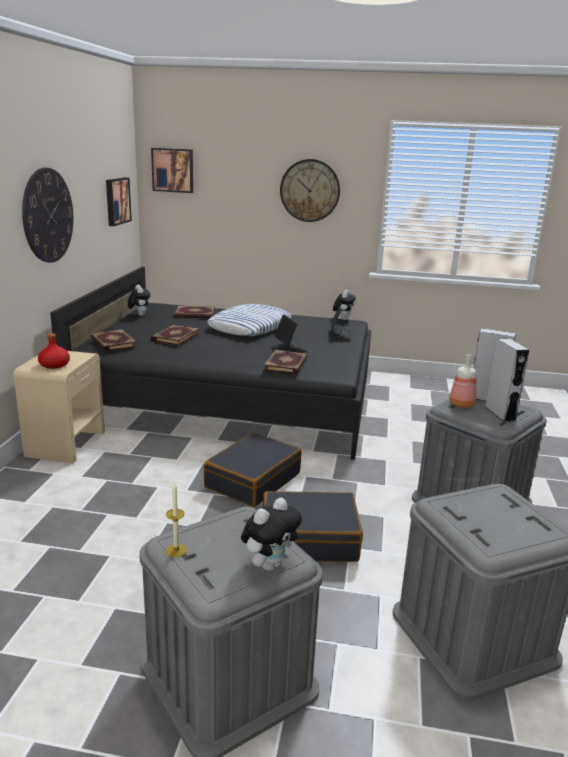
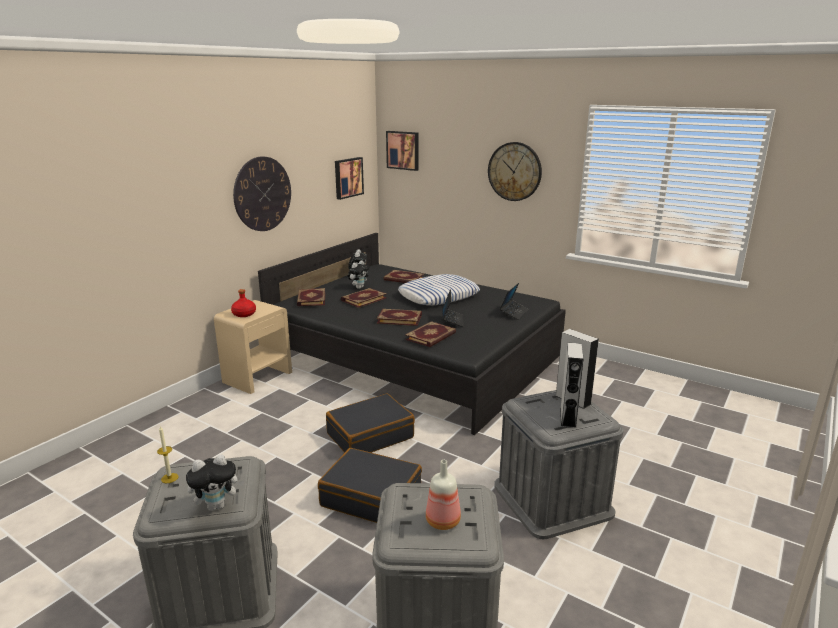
camera: 25 degrees right, 0 degrees up
(234, 352) = (399, 318): none -> book
(343, 319) = (535, 296): plush toy -> plush toy (359, 287)
(460, 404) = (538, 401): bottle -> bottle (442, 520)

